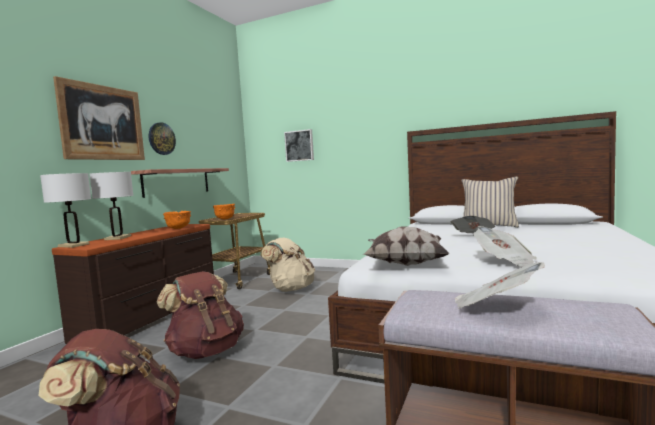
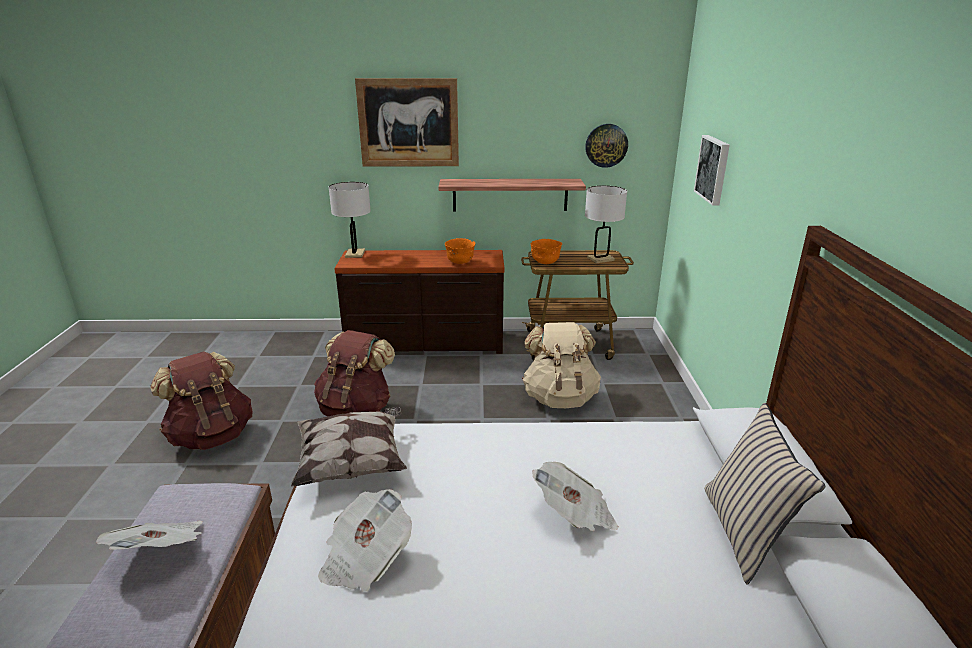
camera: 65 degrees right, 20 degrees up
(118, 238) = (395, 256): white table lamp -> white table lamp (600, 259)
(161, 138) = (491, 136): wall clock -> wall clock (606, 145)

